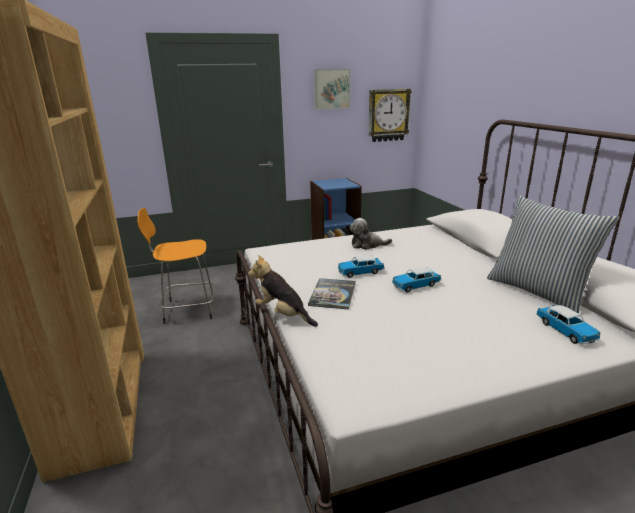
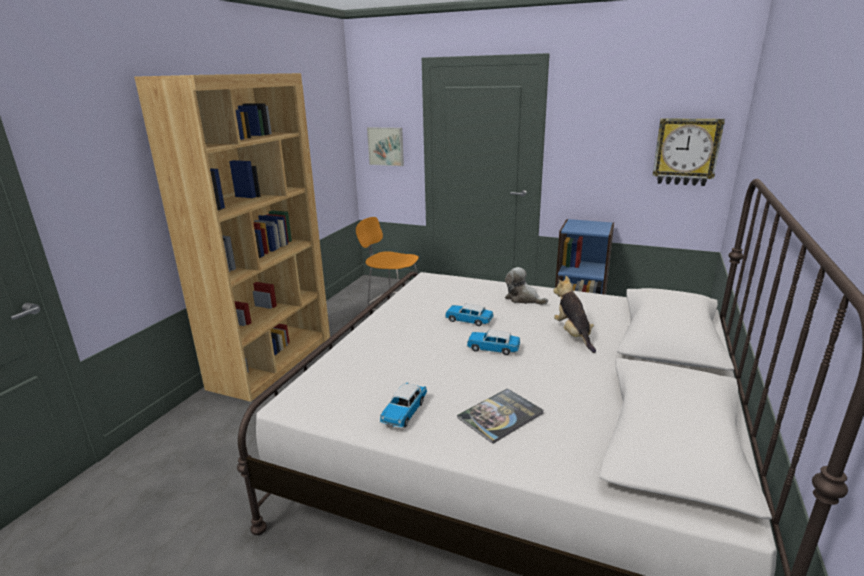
camera: 40 degrees right, 0 degrees up
(283, 315) = (355, 330): plush toy -> plush toy (573, 335)
(331, 89) = (607, 115): picture -> picture (386, 146)
(333, 294) = (414, 329): book -> book (500, 416)
(538, 291) = (606, 402): pillow -> none
(565, 331) = (549, 444): toy car -> toy car (404, 412)

